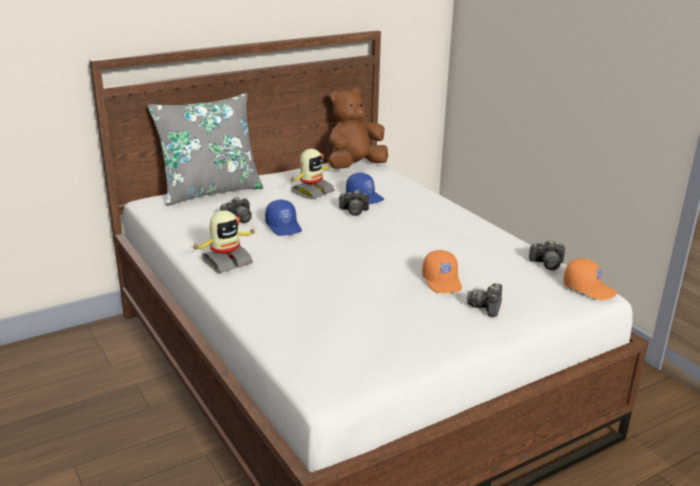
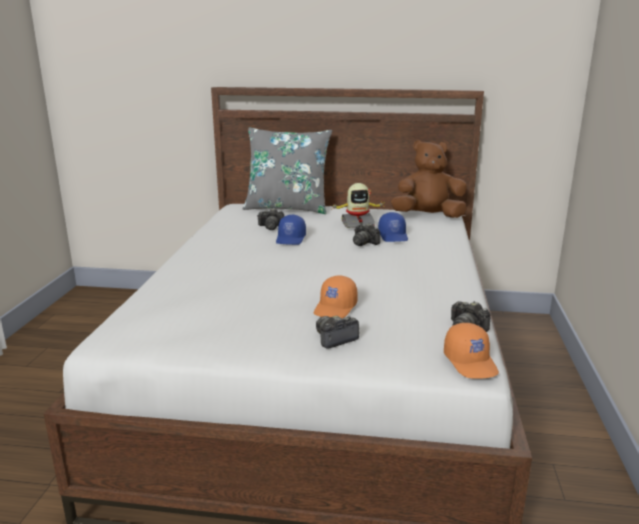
camera: 40 degrees right, 5 degrees down
(226, 262) = (210, 248): toy robot -> none

